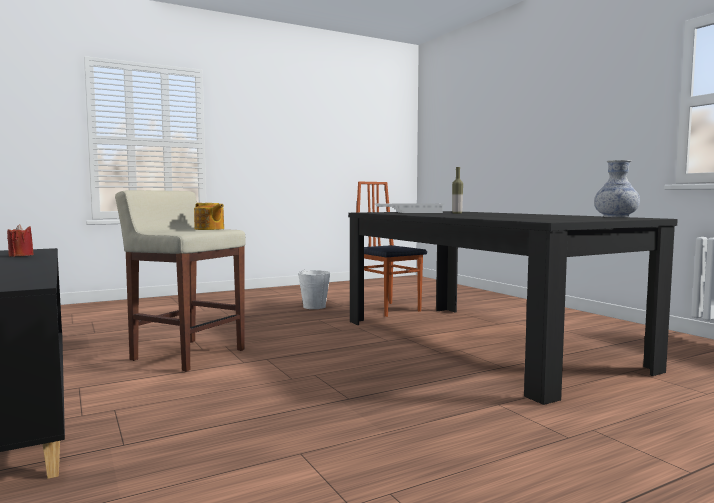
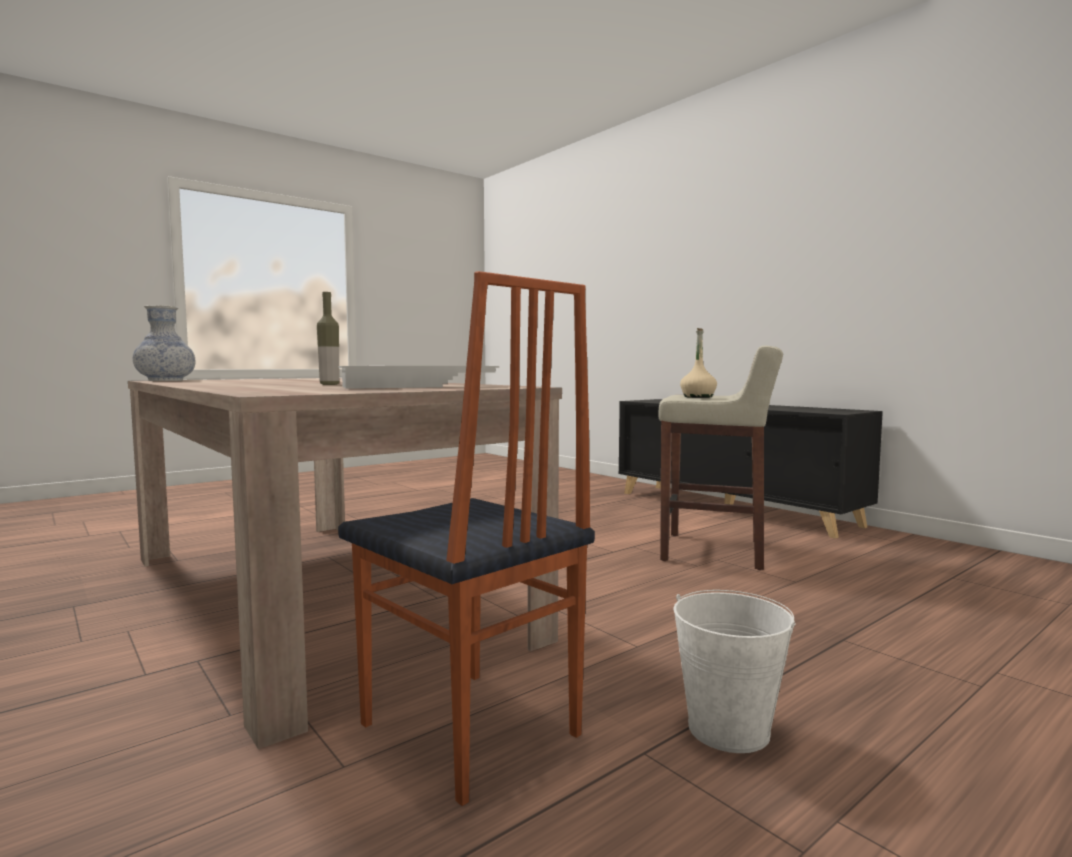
camera: 170 degrees right, 0 degrees up
(21, 255) = (788, 408): red candle -> none
(209, 229) = (698, 397): teapot -> beige bottle
(481, 343) = (313, 593): black dining table -> beige dining table

